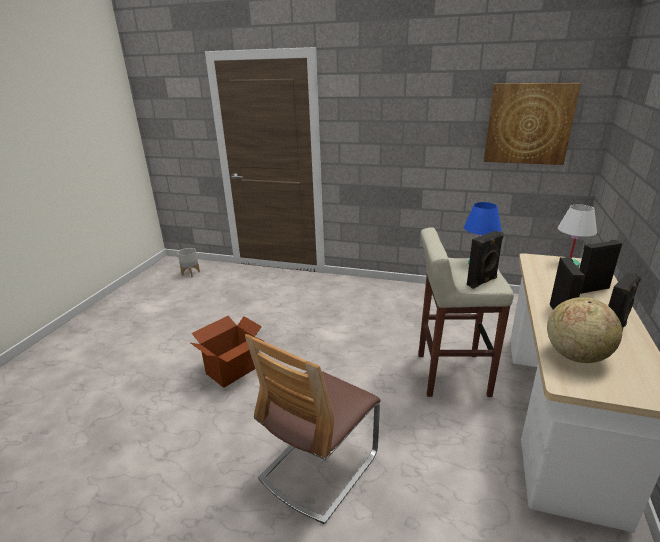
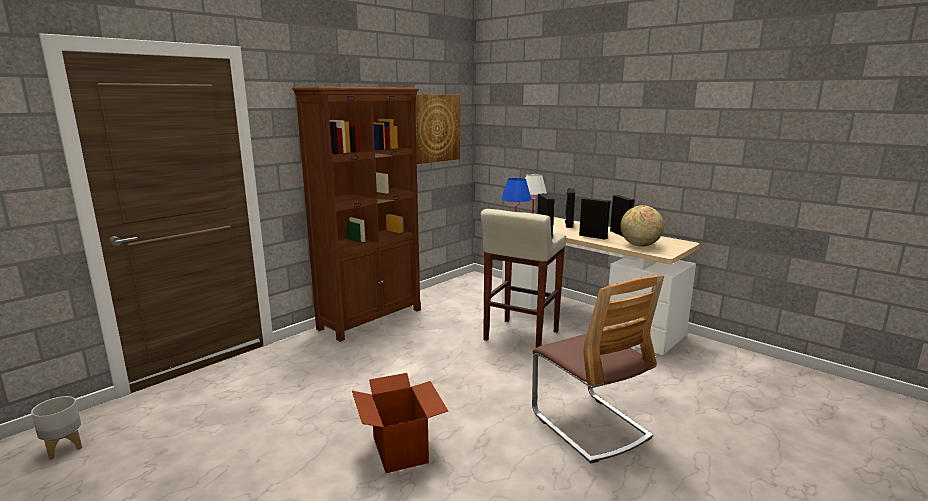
camera: 65 degrees left, 10 degrees down
(395, 290) = (371, 319): none -> brown bookcase

